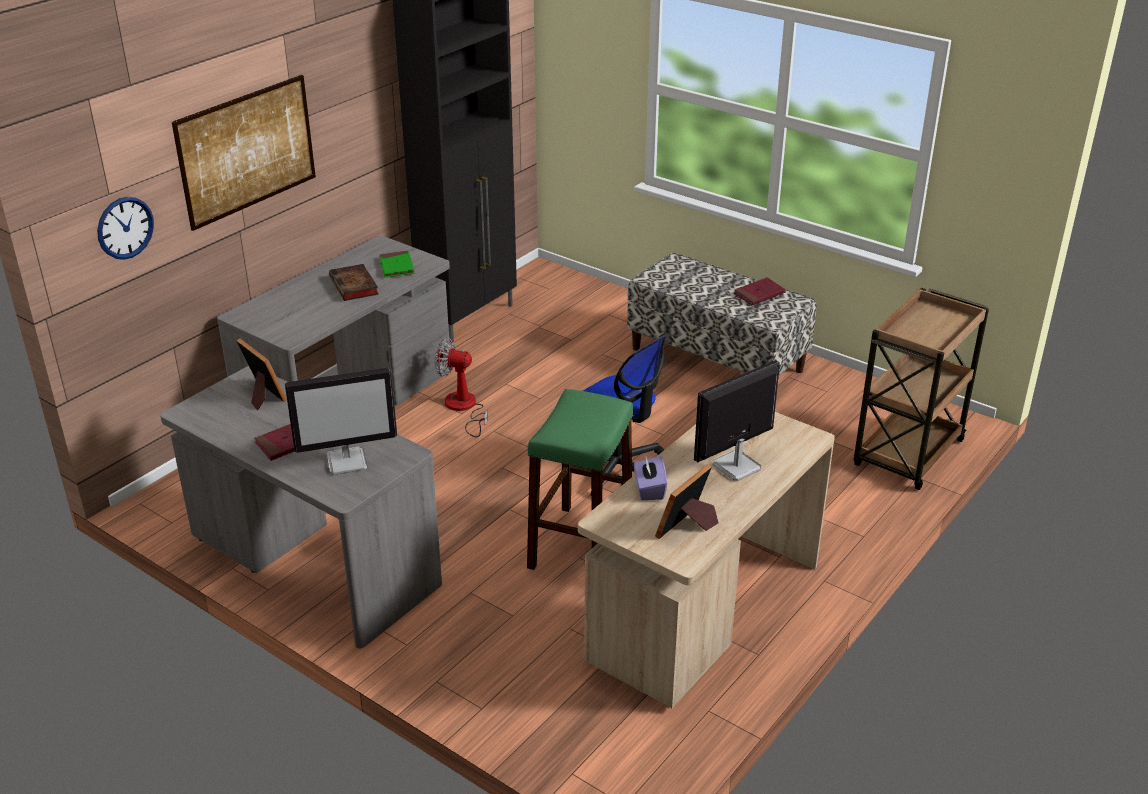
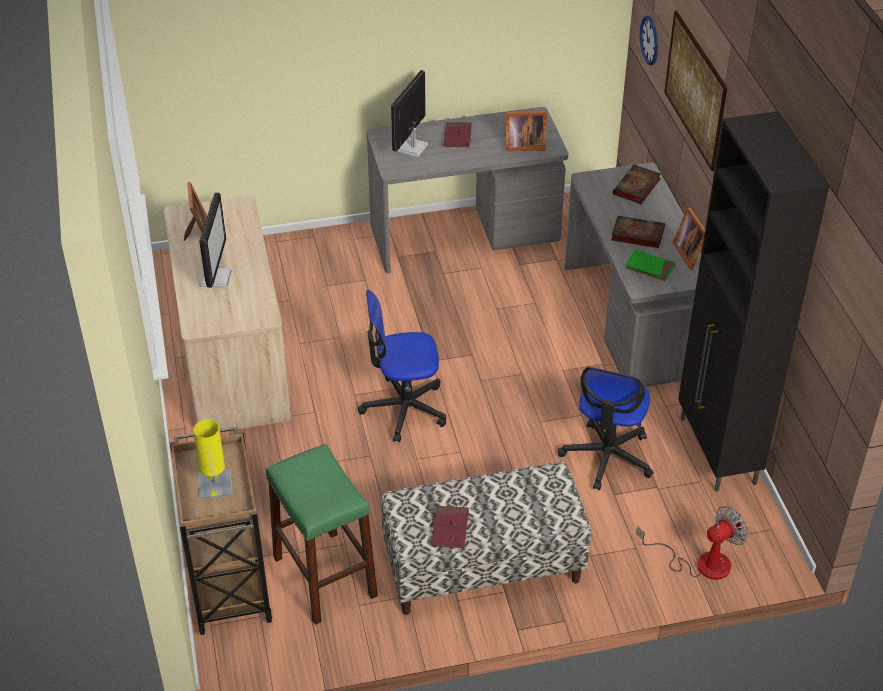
camera: 130 degrees right, 10 degrees up
(275, 310) = (636, 188): none -> book
(352, 257) = (690, 253): none -> picture frame
(464, 408) = (568, 374): fan -> fan (700, 563)
(536, 356) = (607, 456): none -> office chair
(581, 545) = (350, 344): green stool -> green stool (325, 577)
(649, 489) = (243, 234): purple tissue box -> none
(929, 326) = (215, 484): none -> yellow table lamp

